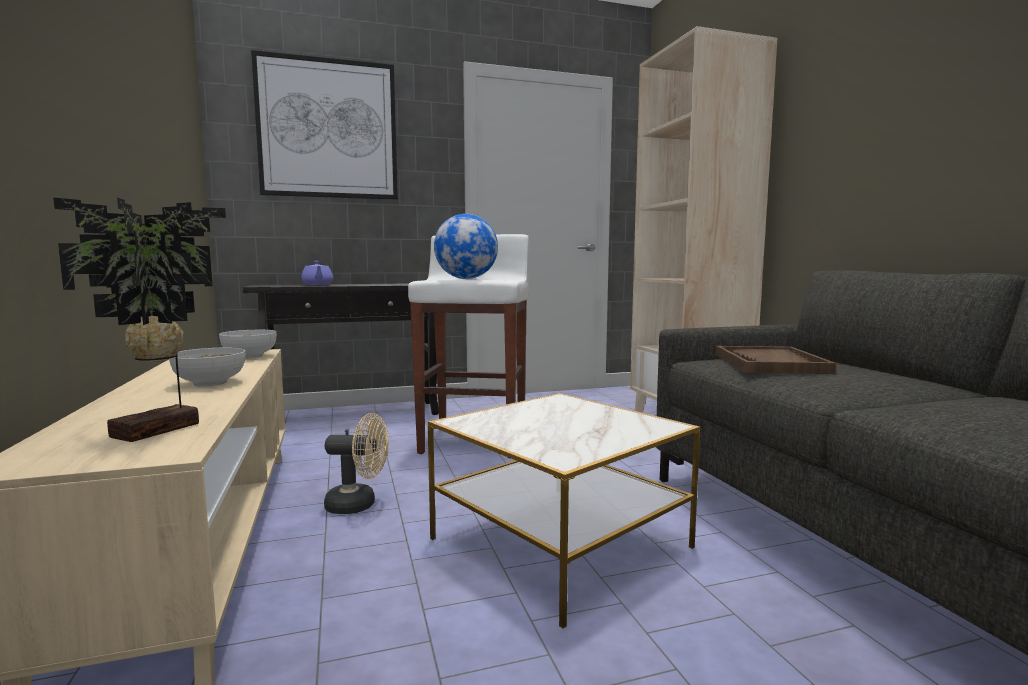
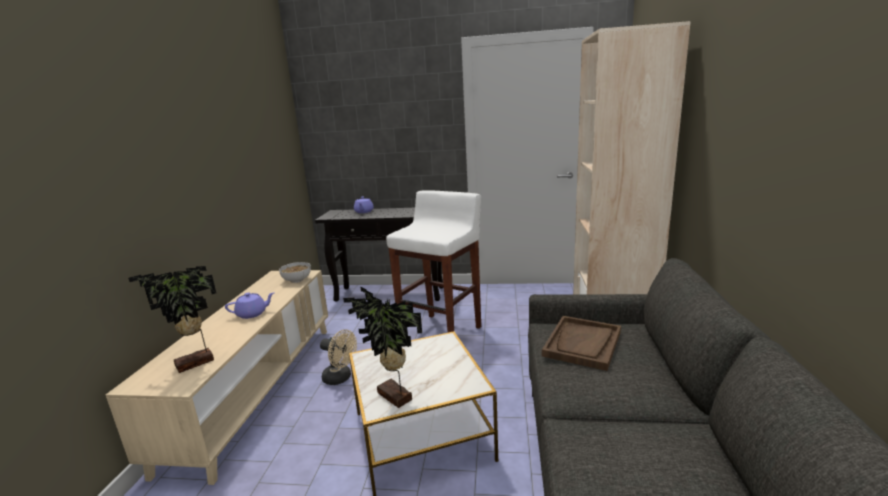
camera: 25 degrees right, 10 degrees up
(209, 383) = (252, 314): bowl -> purple teapot
(328, 129) = (368, 104): picture -> none
(466, 279) = (426, 231): globe -> none
(570, 447) = (393, 398): none -> potted plant

